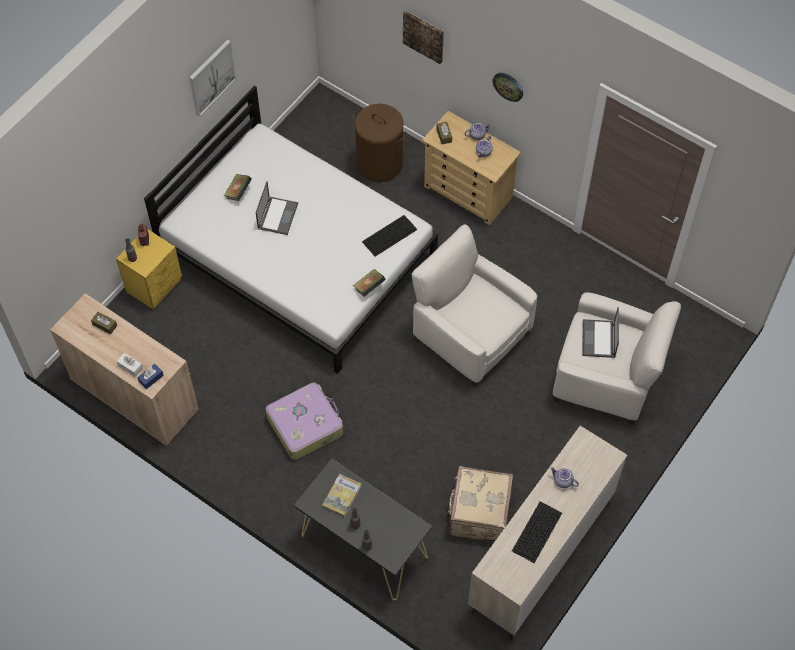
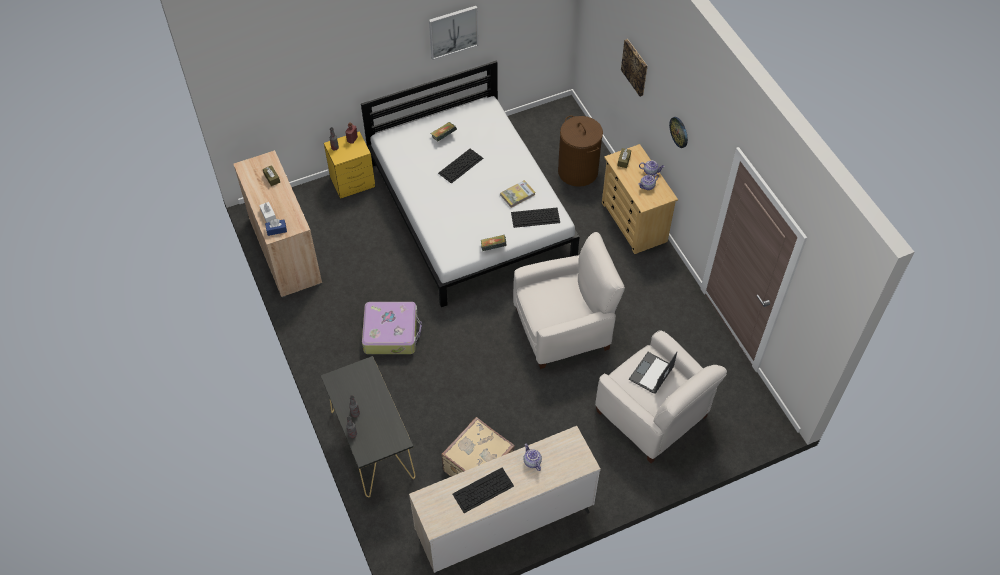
camera: 30 degrees right, 5 degrees down
(277, 215) = (461, 165): laptop -> keyboard
(342, 496) = (360, 387): book -> book (517, 195)
(470, 334) = (563, 328): white armchair -> white armchair turned 90 degrees clockwise

